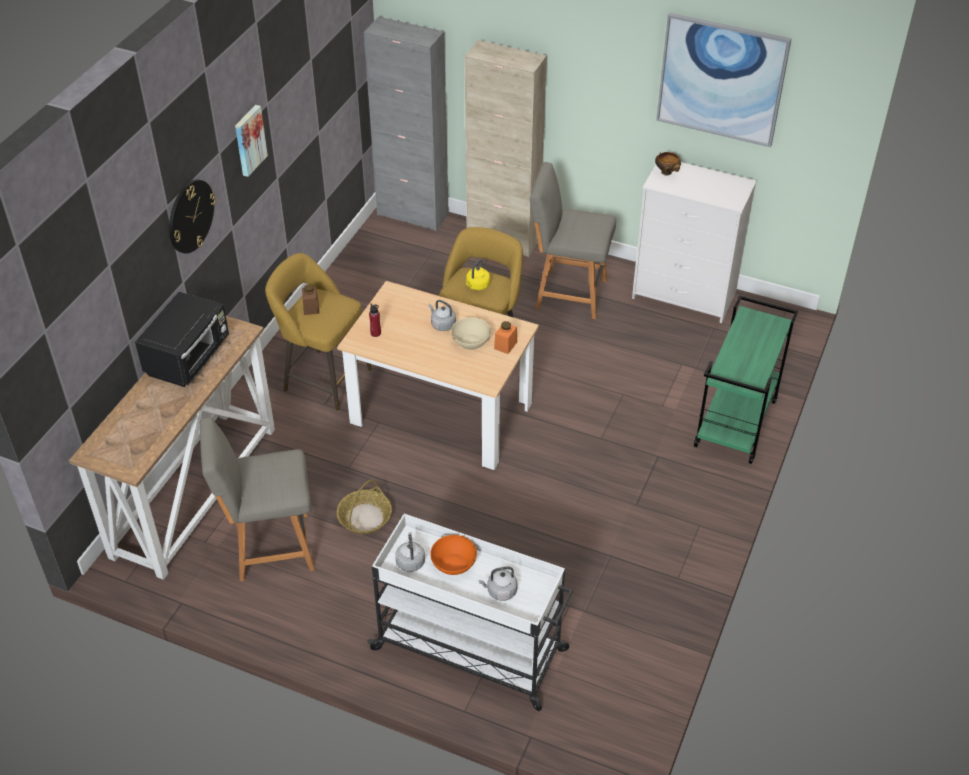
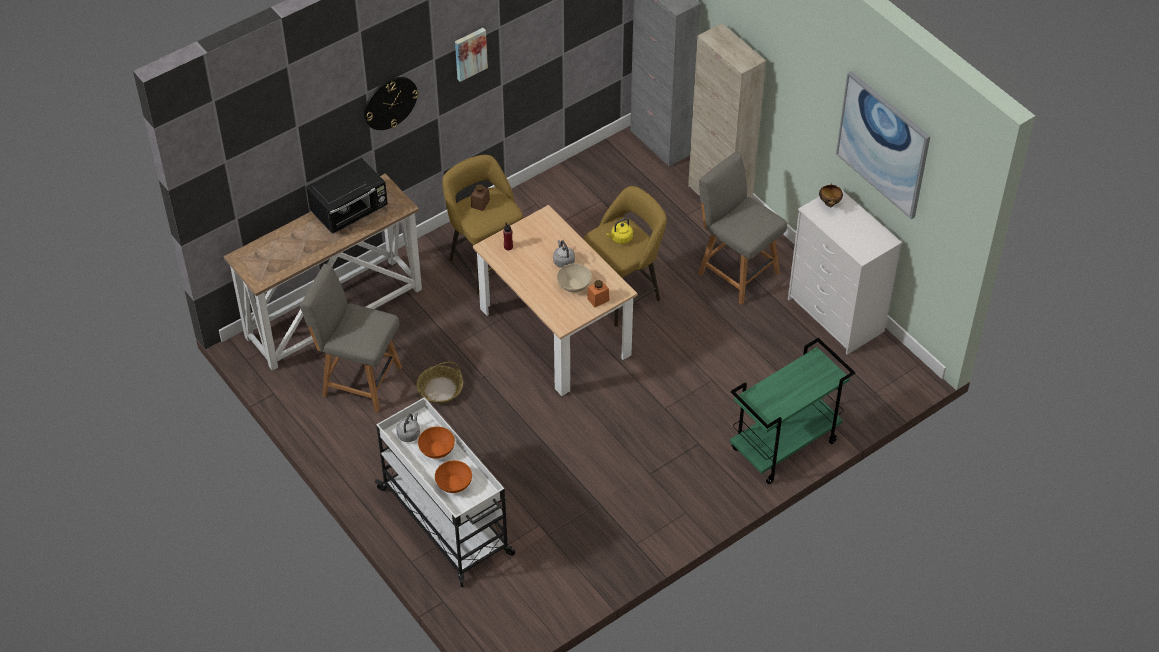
camera: 30 degrees right, 5 degrees up
(500, 591) = (453, 484): grey kettle -> orange bowl

